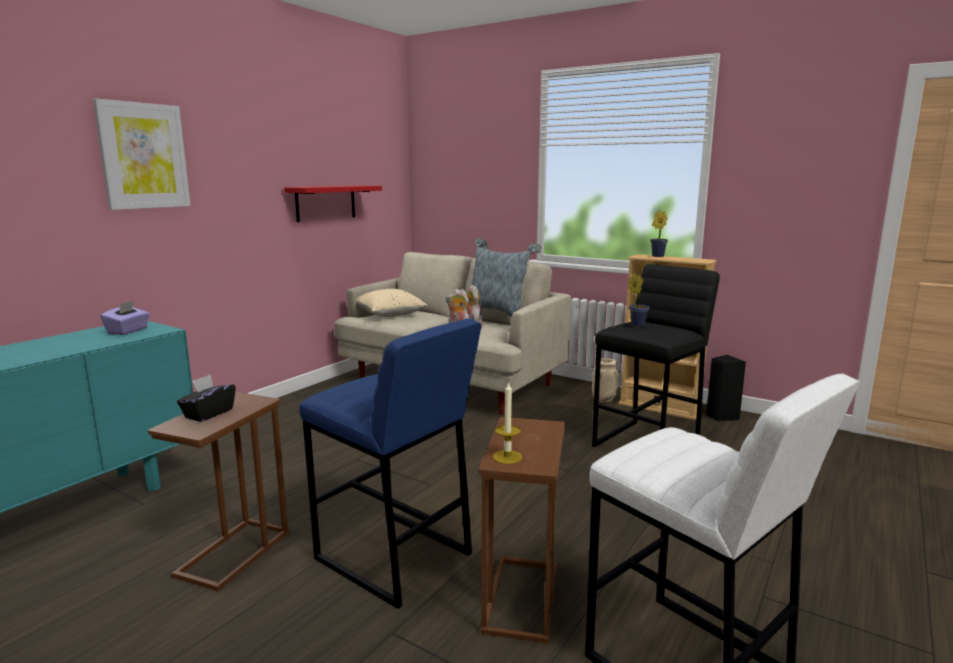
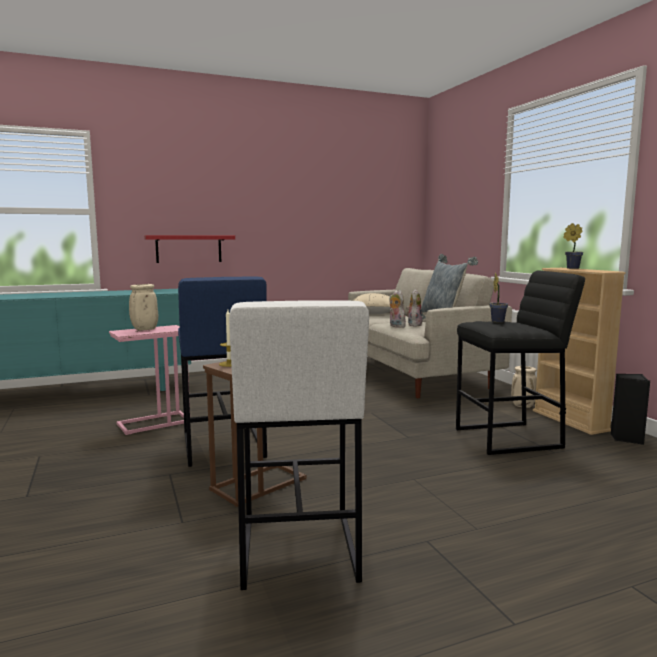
camera: 35 degrees right, 5 degrees down
(128, 331) = (162, 291): purple tissue box -> none
(143, 156) = (202, 190): picture -> none
(208, 414) = (144, 329): black tissue box -> beige vase
(234, 553) = (154, 423): brown side table -> pink side table
(326, 203) = (338, 226): red shelf -> red shelf (189, 248)

